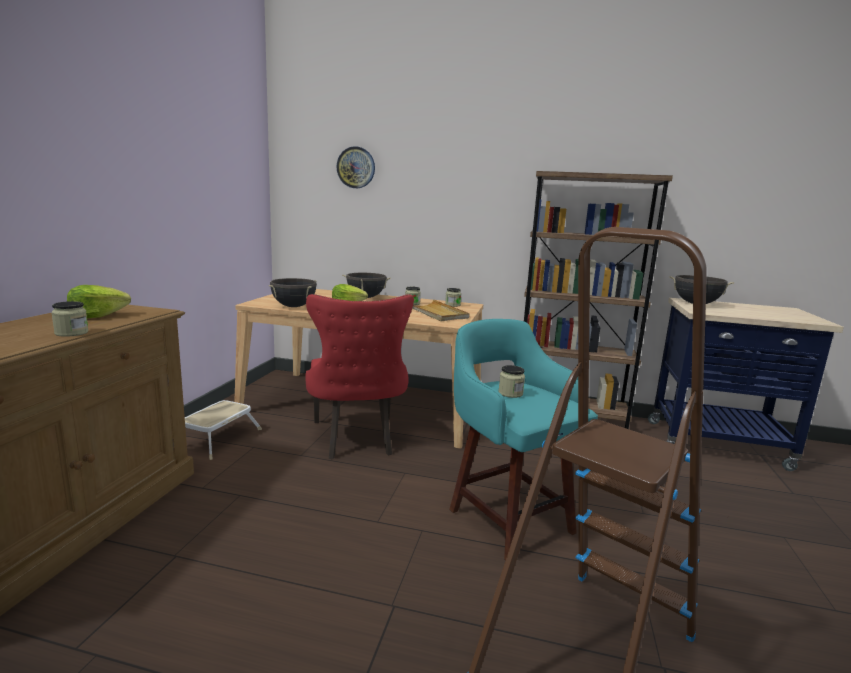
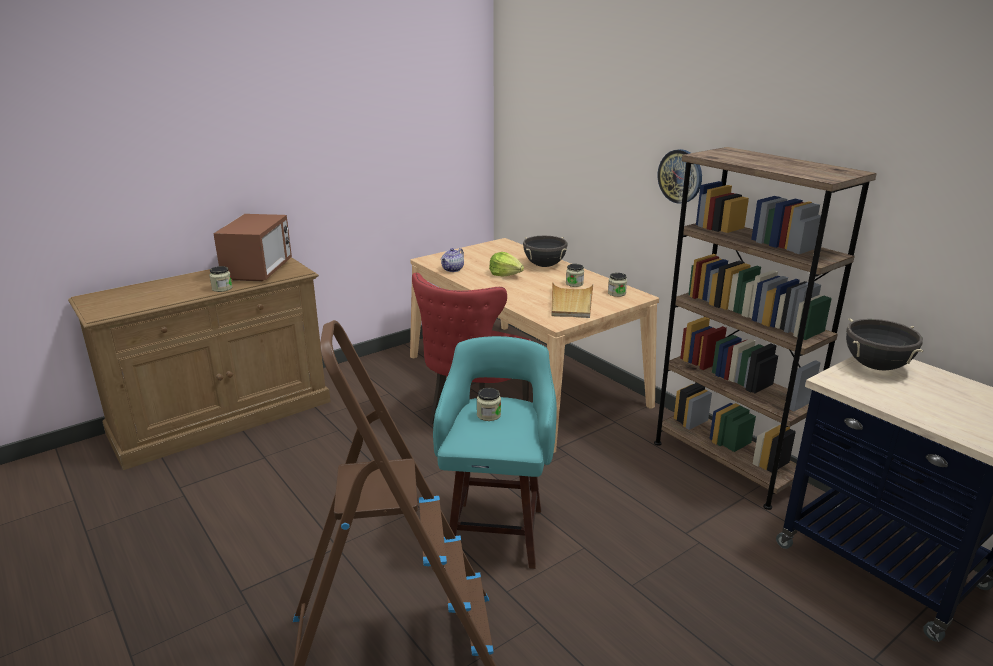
camera: 40 degrees right, 10 degrees up
(97, 316) = (259, 271): lettuce -> microwave
(218, 438) = (374, 377): beige step ladder -> none
(294, 306) = (453, 269): black cooking pot -> teapot
(356, 167) = (558, 116): wall clock -> wall clock (680, 176)

